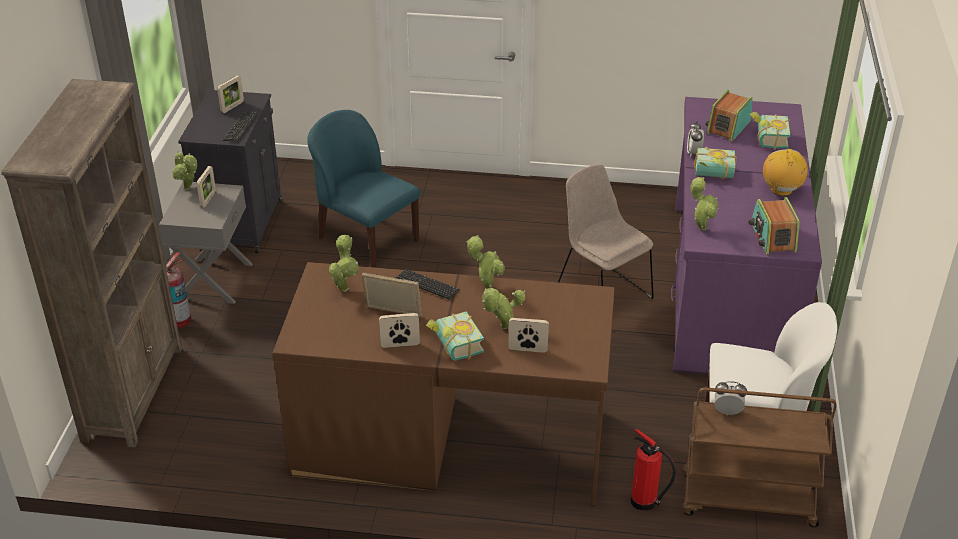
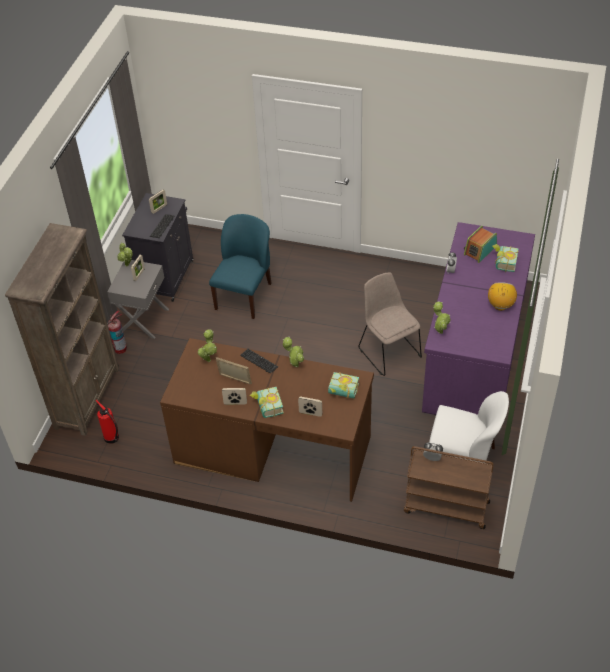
camera: 10 degrees right, 10 degrees up
(367, 239) = (244, 295): blue chair -> blue chair turned 60 degrees clockwise
(502, 328) = (298, 396): potted plant -> none
(645, 502) = (383, 502): fire extinguisher -> fire extinguisher (112, 438)
(713, 175) = (459, 290): book -> book (342, 393)
(772, 237) = (483, 343): radio -> none

